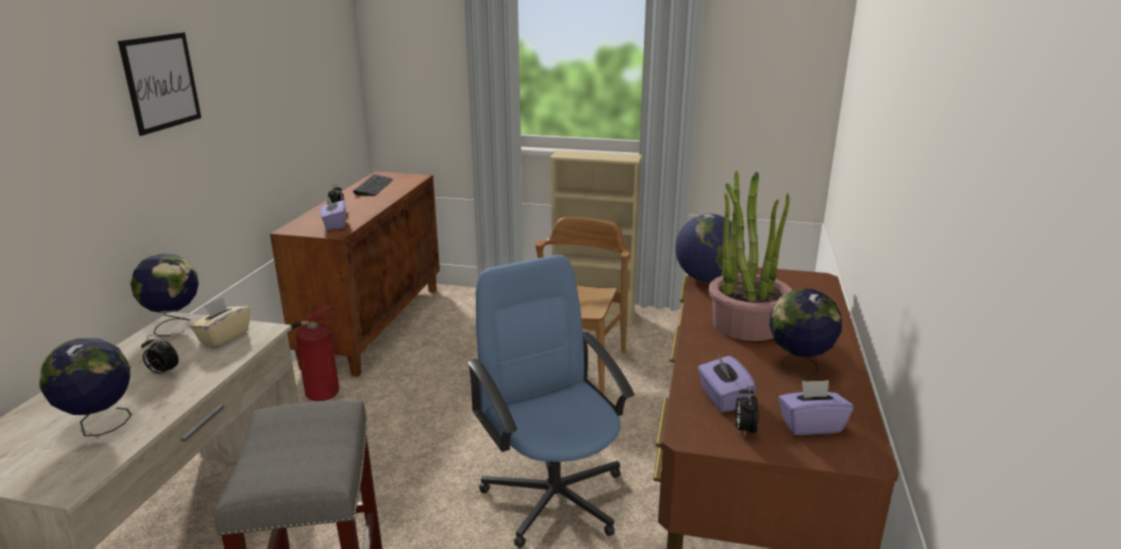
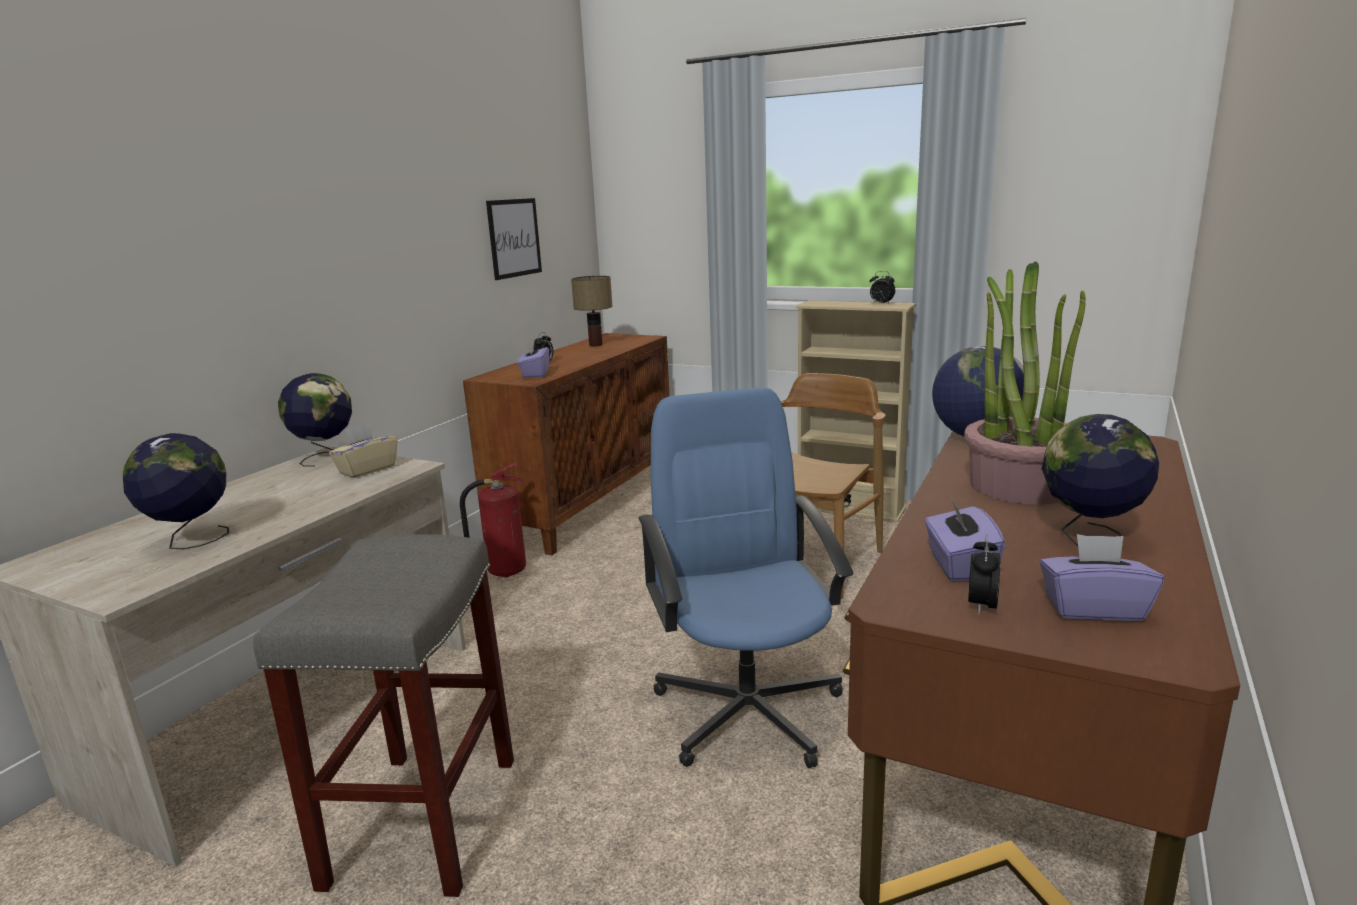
camera: 15 degrees right, 5 degrees down
(161, 82) = (338, 191): picture -> picture (514, 238)
(163, 372) = (285, 497): alarm clock -> alarm clock (881, 304)
(373, 187) = (595, 345): keyboard -> table lamp

